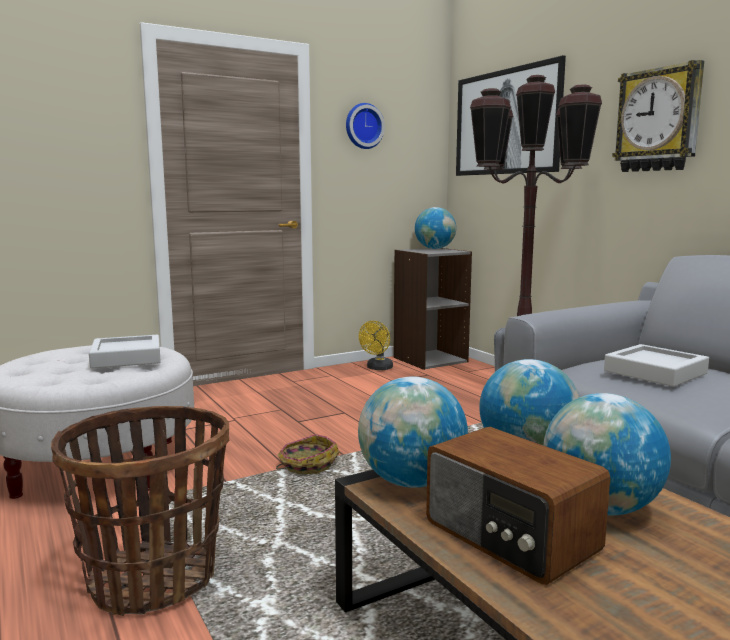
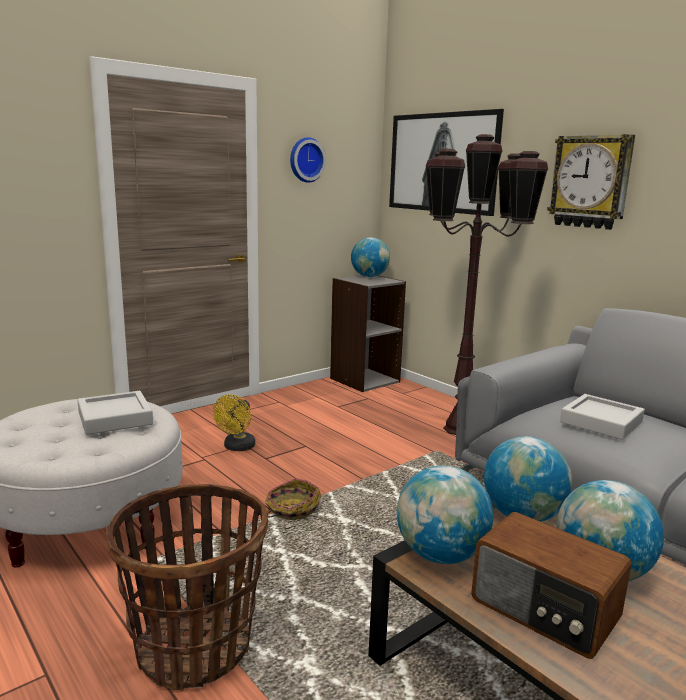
camera: 10 degrees left, 5 degrees up
(377, 368) = (319, 392): yellow fan -> yellow fan (237, 447)

